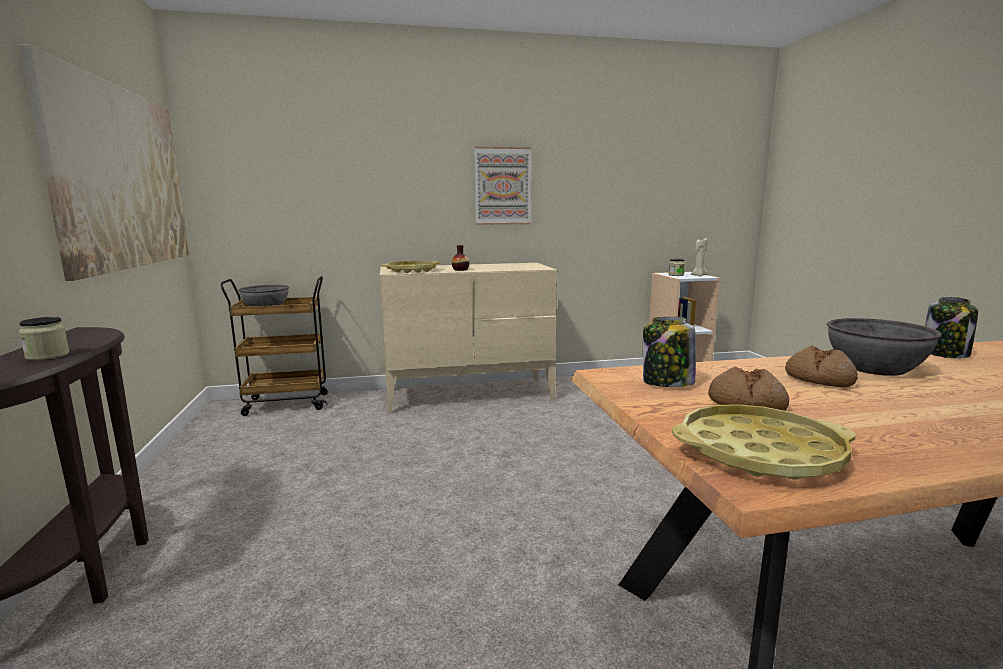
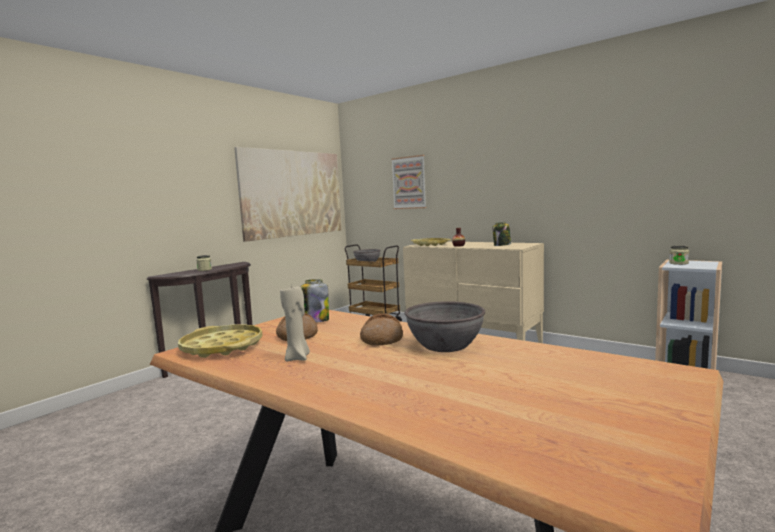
camera: 50 degrees right, 5 degrees down
(502, 186) = (515, 181): picture -> picture (409, 182)
(698, 275) = (703, 265): beige candle -> beige candle (298, 358)
(945, 353) = (561, 356): jar -> jar (502, 245)

